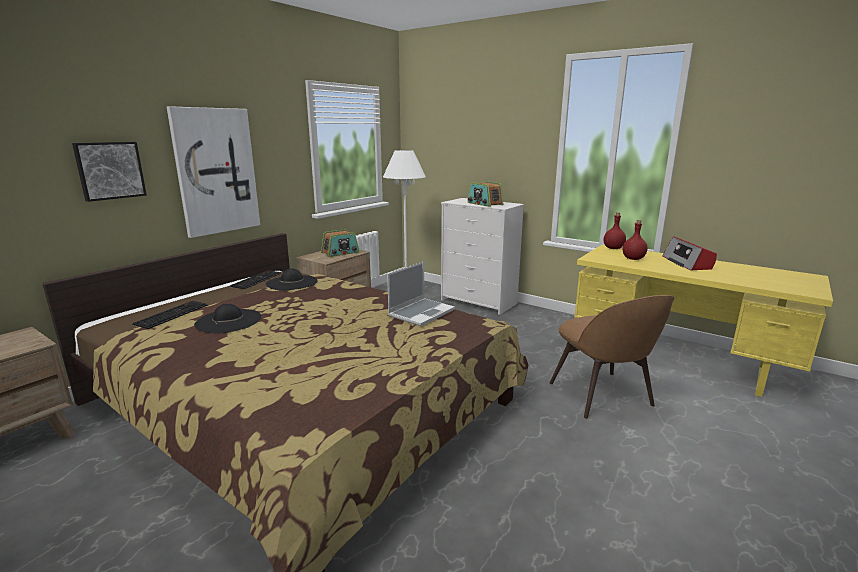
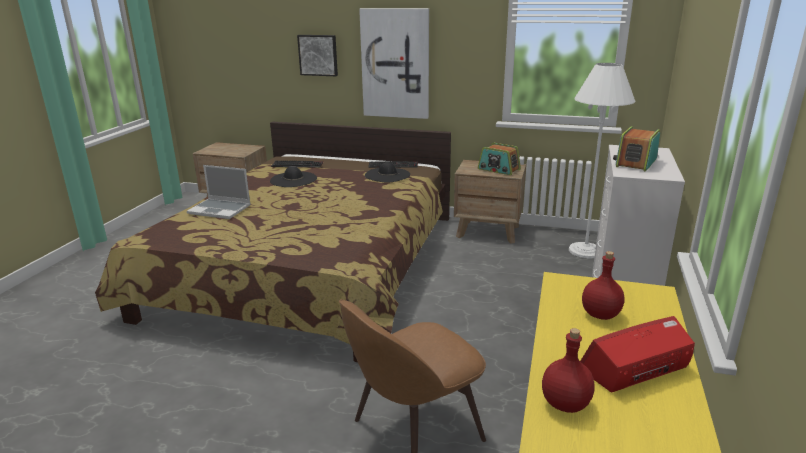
camera: 70 degrees right, 5 degrees up
(421, 313) = (347, 232): laptop -> laptop (220, 209)
(613, 248) = (656, 297): red bottle -> red bottle (566, 404)

